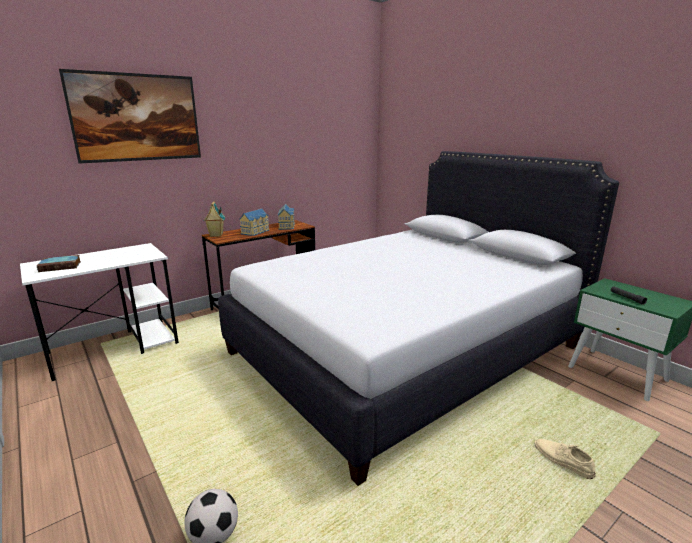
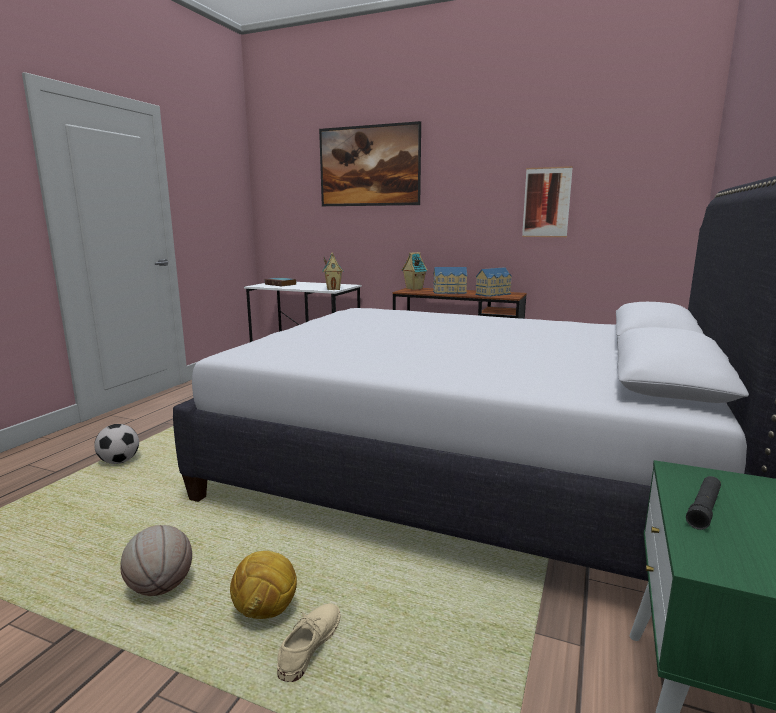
camera: 60 degrees right, 5 degrees down
(152, 255) = (333, 289): none -> toy house
(299, 151) = (546, 202): none -> picture
(488, 523) = (160, 587): none -> basketball
(530, 472) = (266, 612): none -> football

